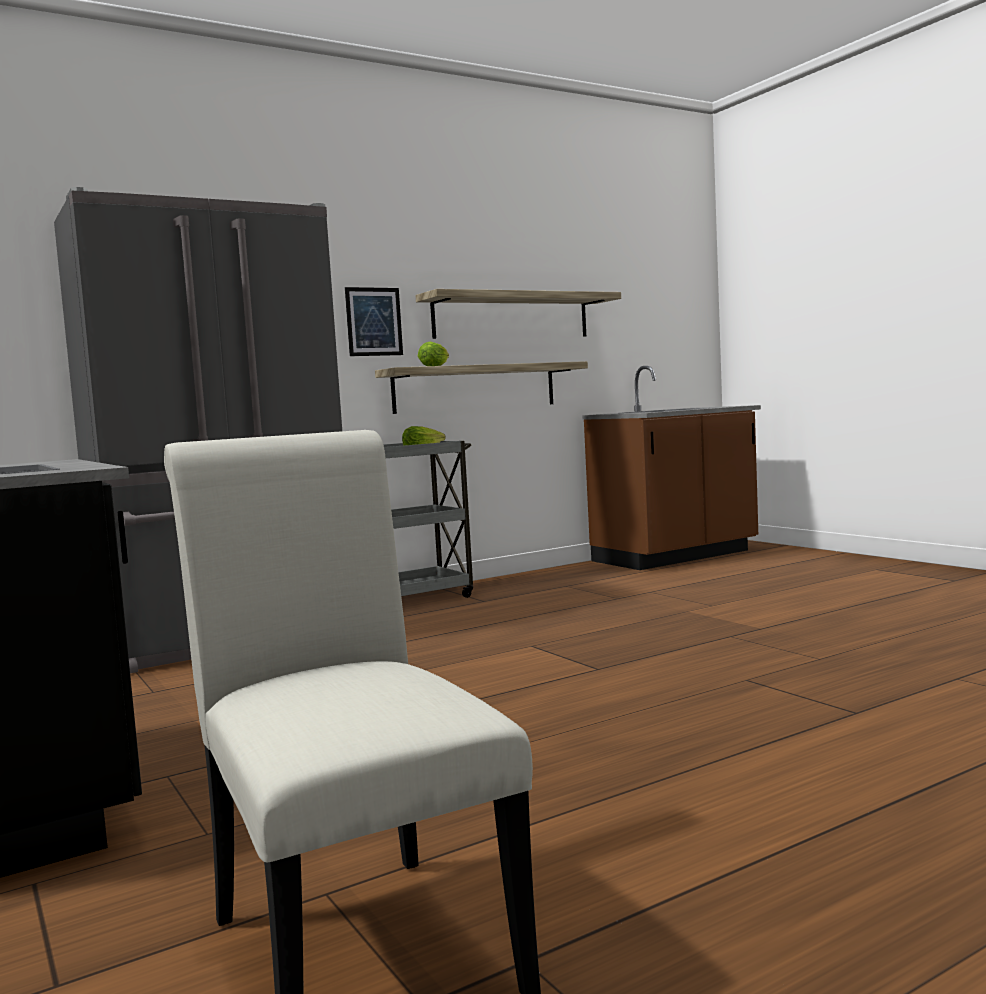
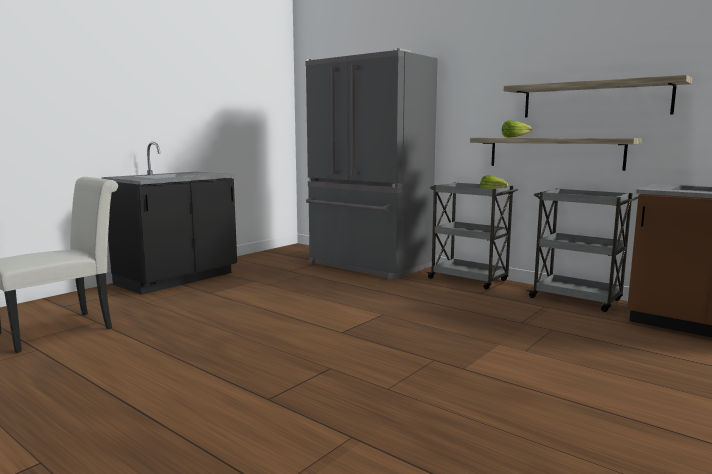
camera: 70 degrees right, 5 degrees up
(374, 321) = (486, 107): picture -> none
(551, 574) = (577, 299): none -> grey cart

